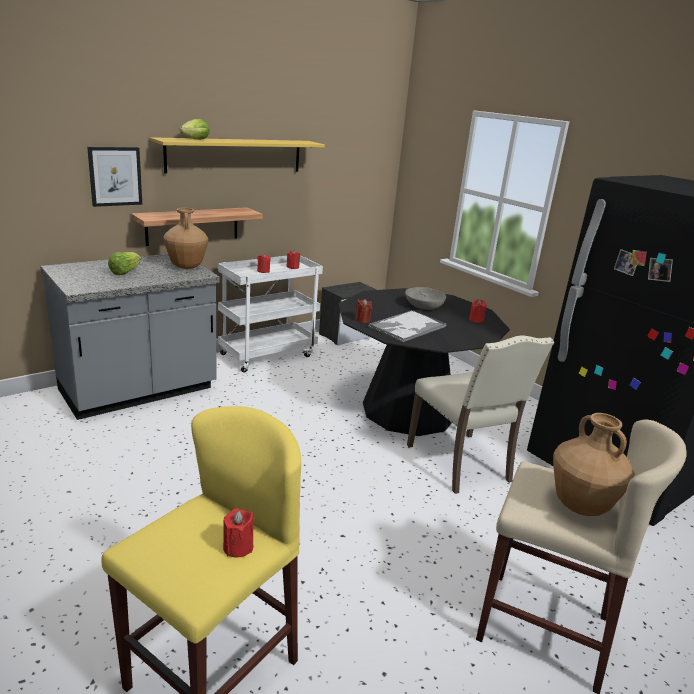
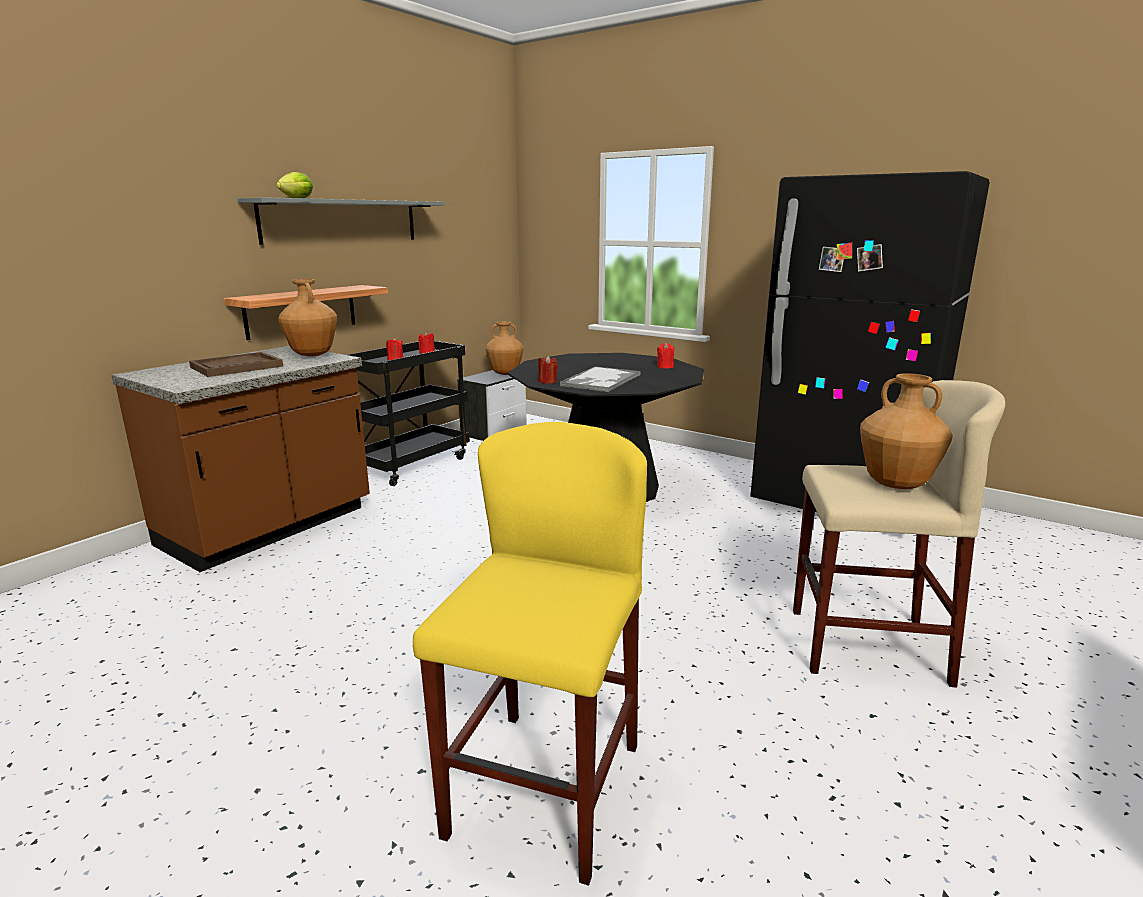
camera: 15 degrees left, 5 degrees down
(115, 176) = (198, 249): picture -> none
(125, 272) = (236, 367): lettuce -> brown tray
(138, 391) = (268, 528): grey counter -> brown counter
(235, 155) = (342, 221): yellow shelf -> grey shelf
(238, 547) = (584, 586): red candle -> none
(268, 354) = (412, 465): white cart -> black cart
(364, 288) = (505, 373): none -> brown vase
(423, 306) = (601, 364): grey bowl -> none
(461, 464) = (691, 523): beige chair -> none

